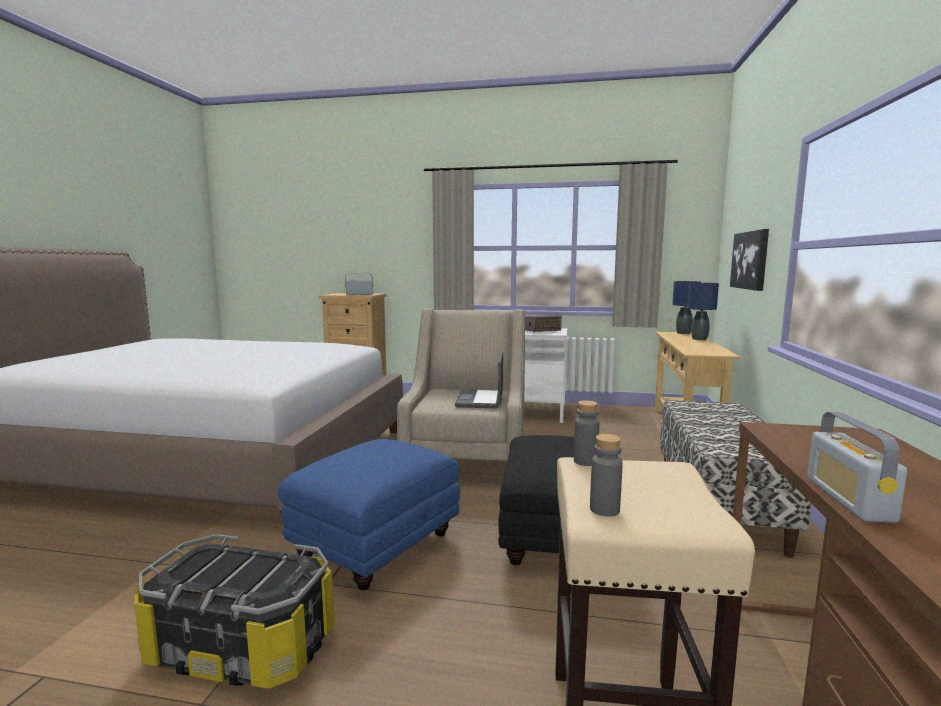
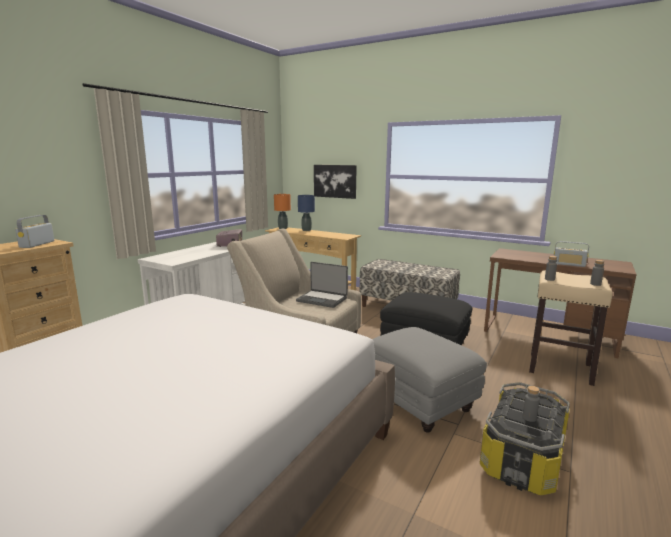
camera: 70 degrees left, 5 degrees up
(221, 570) = (529, 418): none -> grey bottle
(375, 548) = (418, 402): blue ottoman -> grey ottoman
(683, 333) = (282, 228): blue table lamp -> orange table lamp

